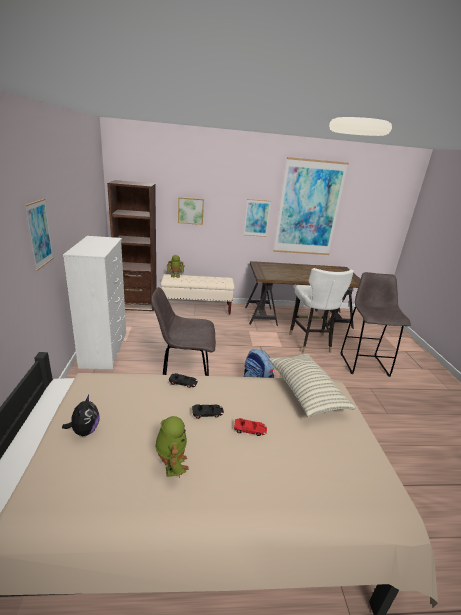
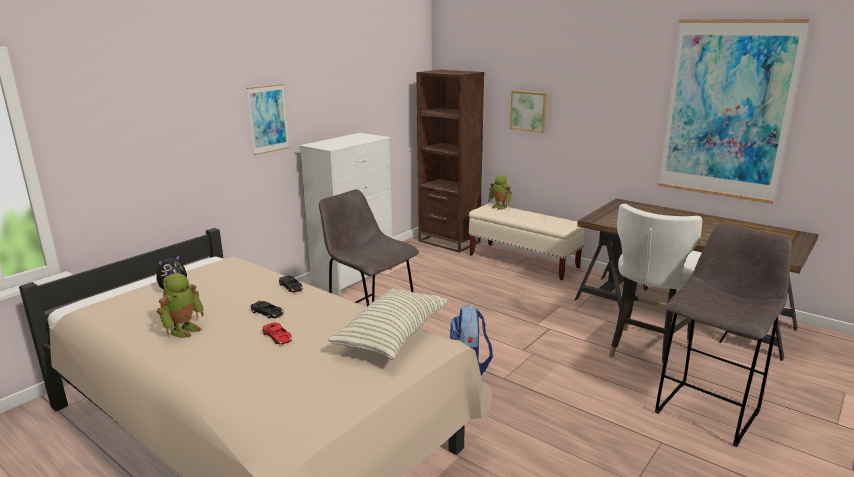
camera: 45 degrees right, 5 degrees down
(257, 218) = (628, 125): picture -> none

